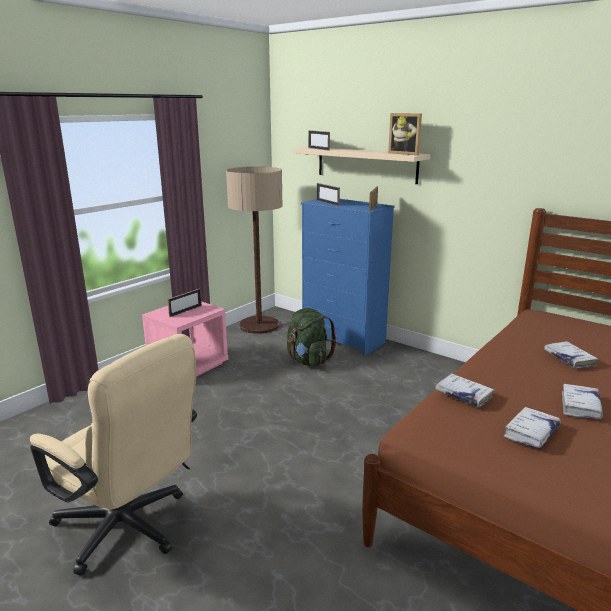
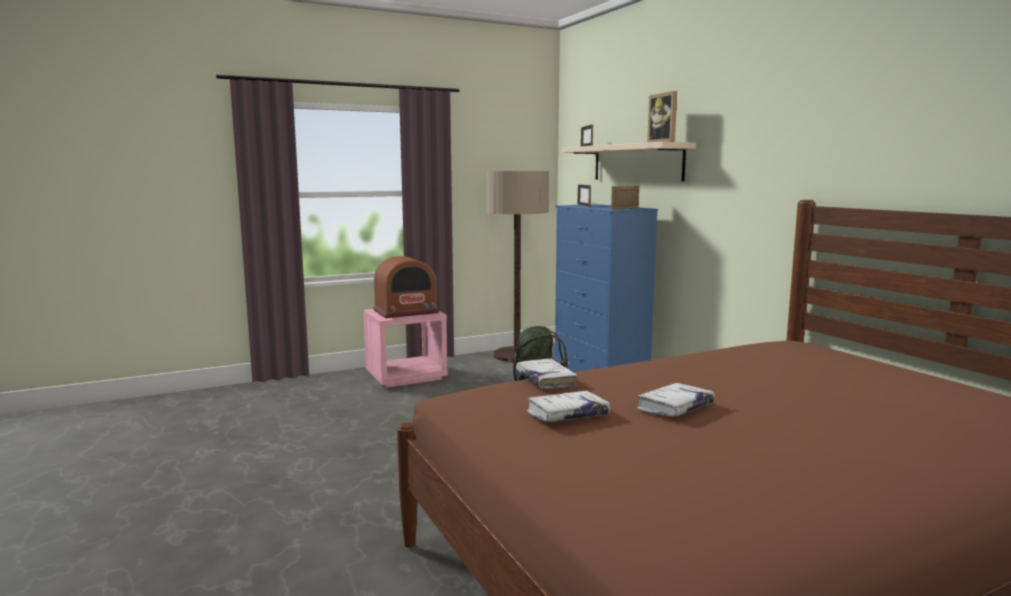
camera: 25 degrees right, 10 degrees down
(129, 529) = (215, 479): beige office chair -> none
(185, 311) = (406, 311): picture frame -> radio
(569, 359) = (745, 375): white book -> none

